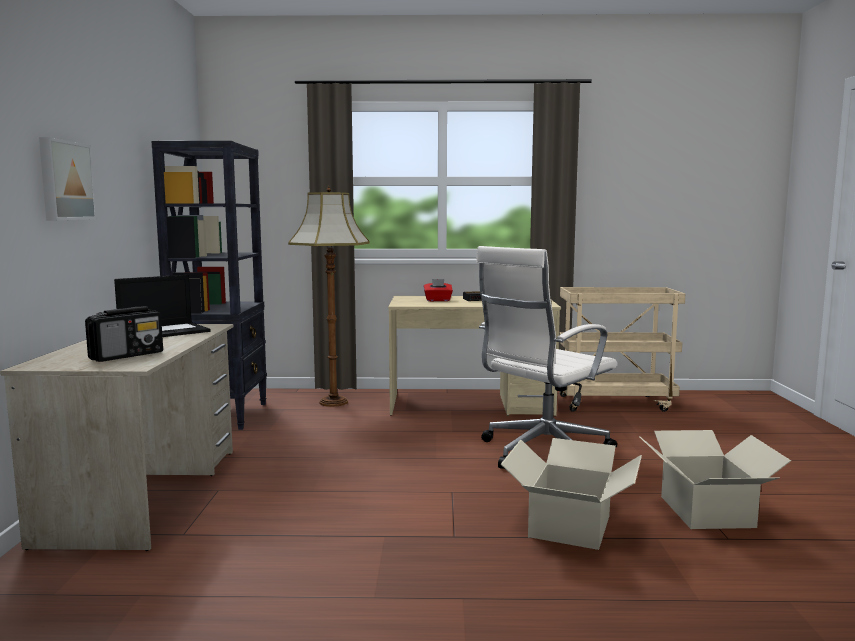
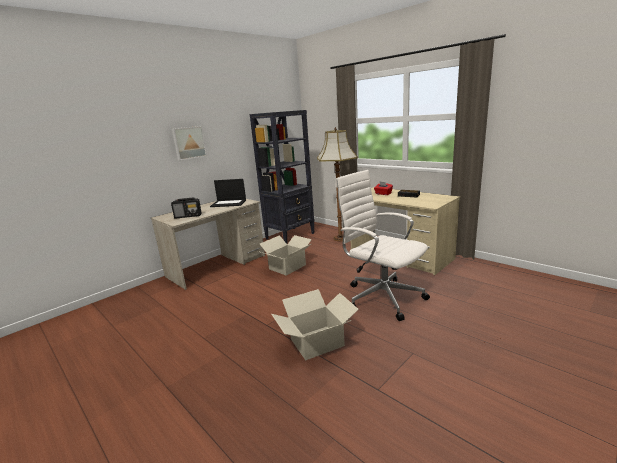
camera: 45 degrees right, 10 degrees up
(542, 453) = (382, 297): white office chair -> white office chair turned 45 degrees clockwise
(615, 403) = (493, 276): beige cart -> none
(707, 511) = (400, 368): cardboard box -> cardboard box (288, 267)

